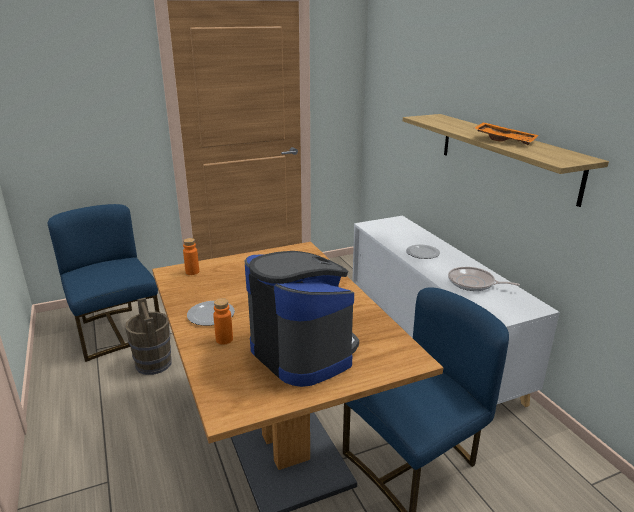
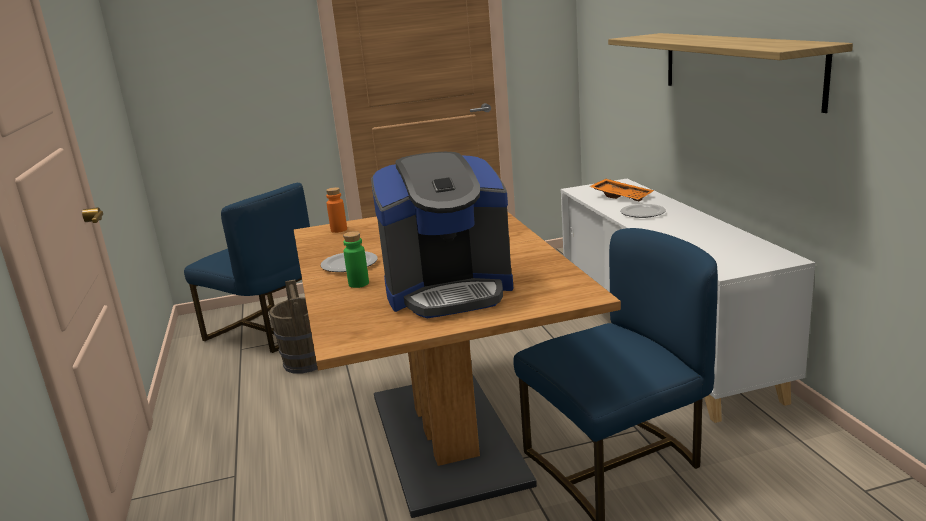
camera: 10 degrees right, 5 degrees down
(116, 331) = (266, 331): blue chair -> blue chair turned 150 degrees clockwise
(224, 339) = (358, 284): orange bottle -> green bottle
(303, 351) = (448, 291): coffee machine -> coffee machine turned 105 degrees clockwise
(473, 283) = (703, 239): frying pan -> none
(504, 140) = (725, 41): orange tray -> orange tray (622, 196)

